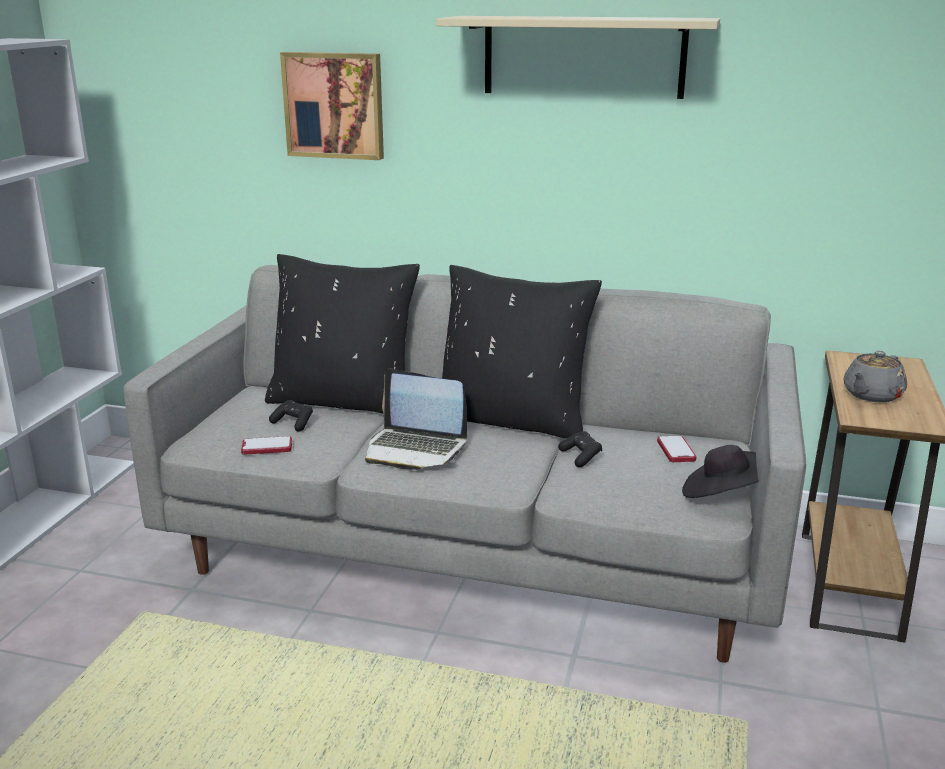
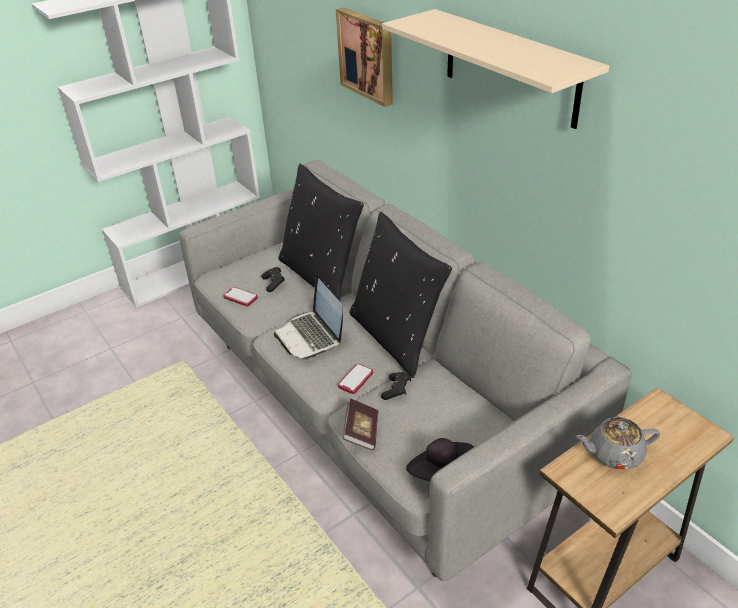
camera: 40 degrees right, 15 degrees up
(599, 499) = (361, 432): none -> book
(676, 450) = (465, 417): phone -> phone (355, 379)

